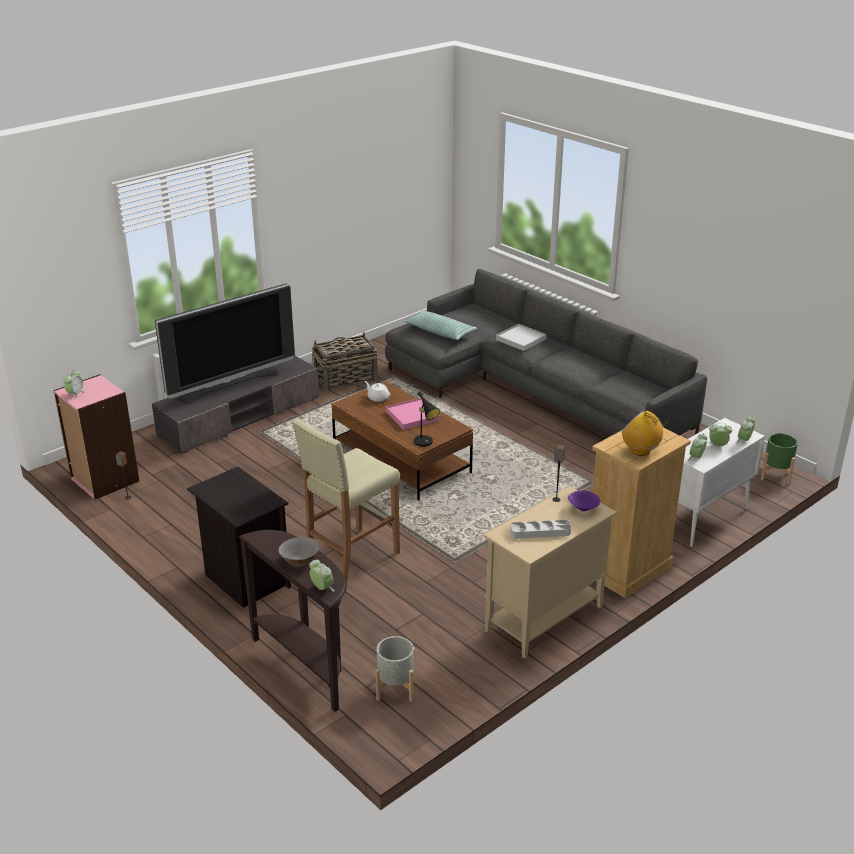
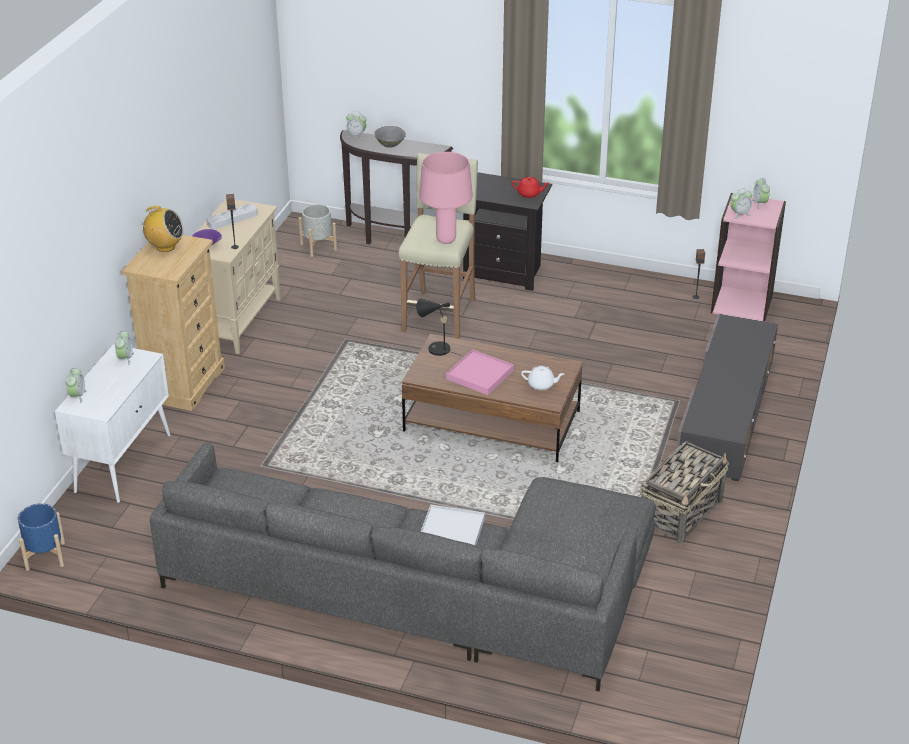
camera: 150 degrees right, 5 degrees up
(222, 483) = (529, 194): none -> red teapot
(229, 385) = (738, 372): television -> none
(354, 459) = (445, 240): none -> pink table lamp
(440, 332) = (575, 511): pillow -> none
(717, 446) = (106, 380): alarm clock -> alarm clock (739, 214)
(776, 474) = (45, 556): green planter -> blue planter

